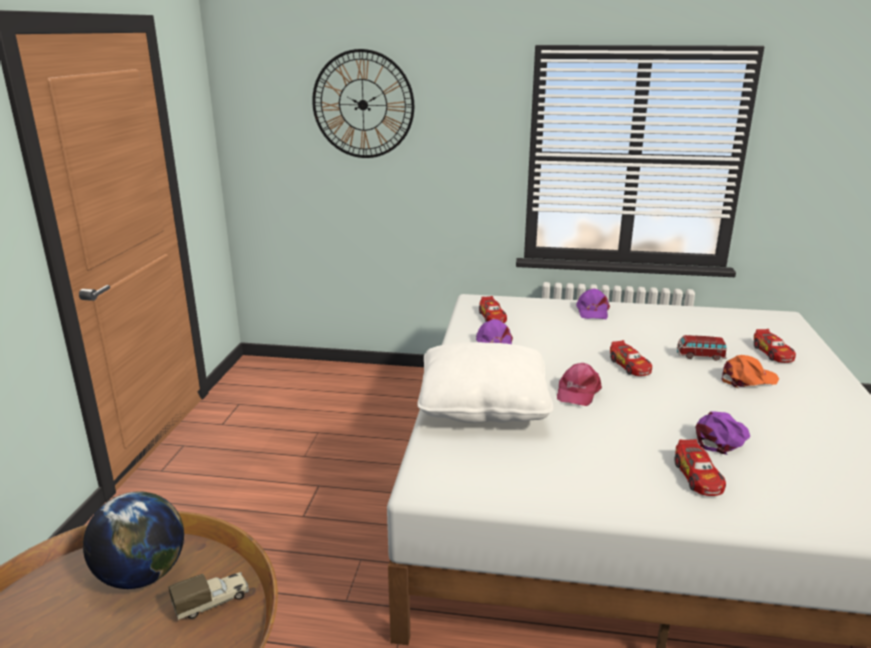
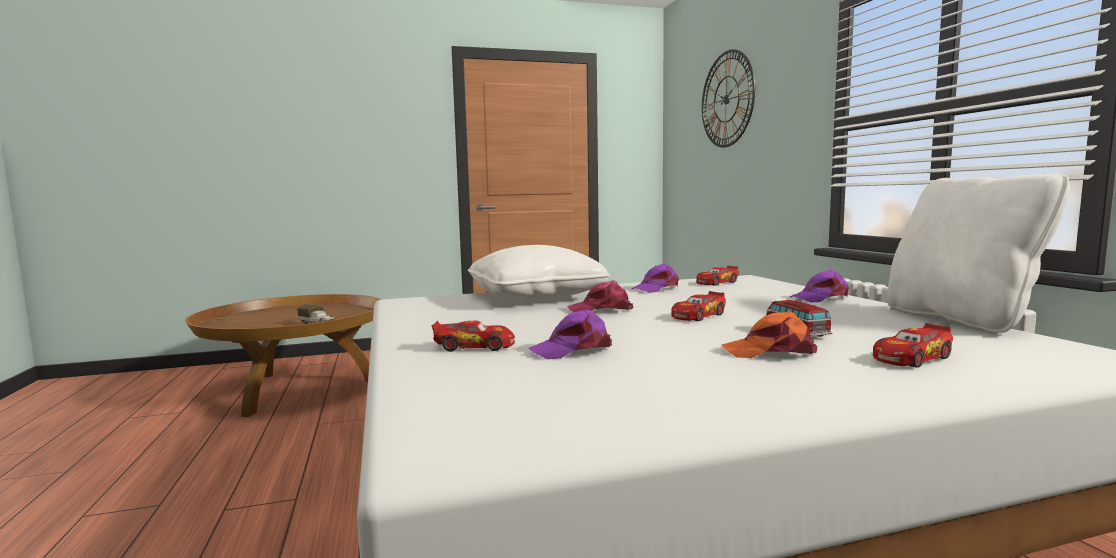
camera: 65 degrees right, 15 degrees down
(142, 575) = (337, 314): globe -> none
(682, 306) = (960, 318): none -> white pillow
(698, 477) = (475, 346): toy car -> toy car turned 150 degrees counterclockwise
(721, 438) = (572, 349): purple cap -> purple cap turned 135 degrees clockwise
(747, 379) = (770, 351): orange cap -> orange cap turned 135 degrees clockwise

